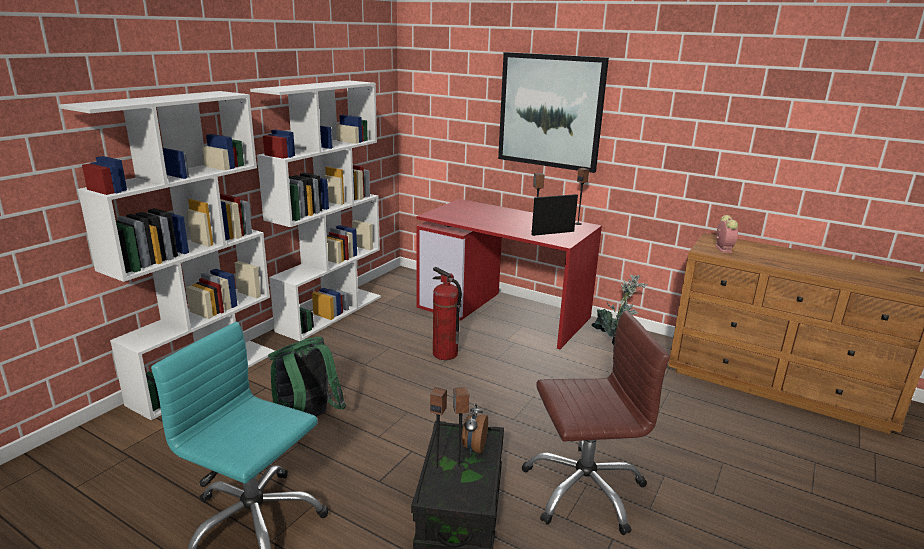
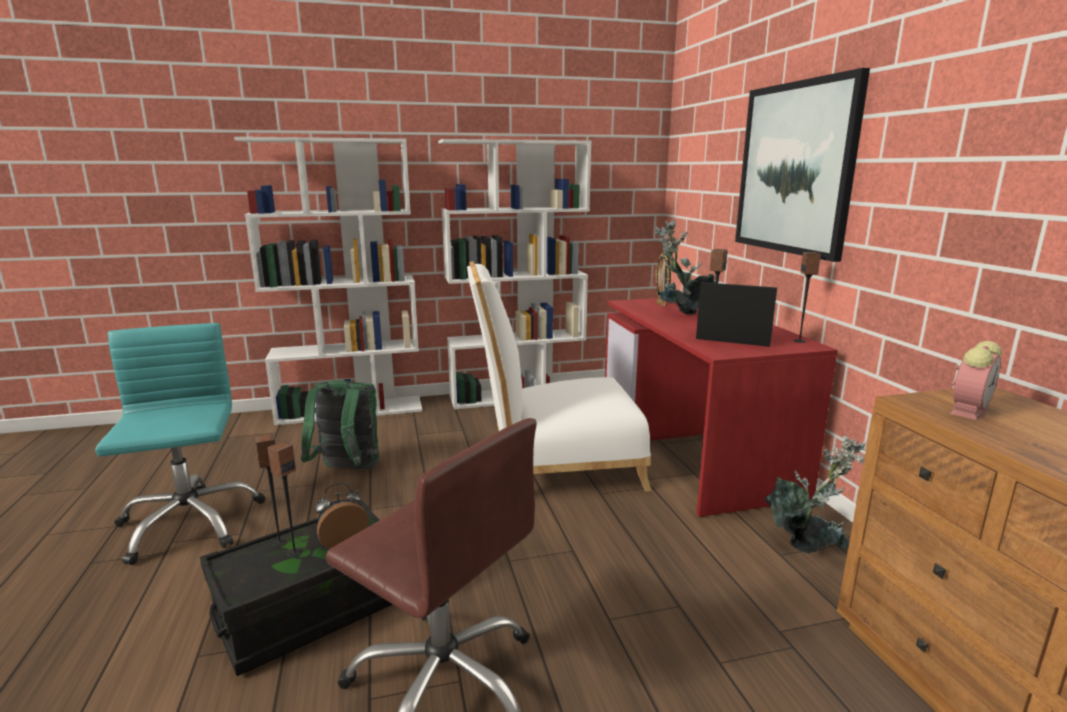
camera: 45 degrees right, 5 degrees down
(445, 354) = (555, 467): fire extinguisher -> white chair
(456, 211) = (661, 304): none -> picture frame
(487, 219) = (681, 315): none -> potted plant

